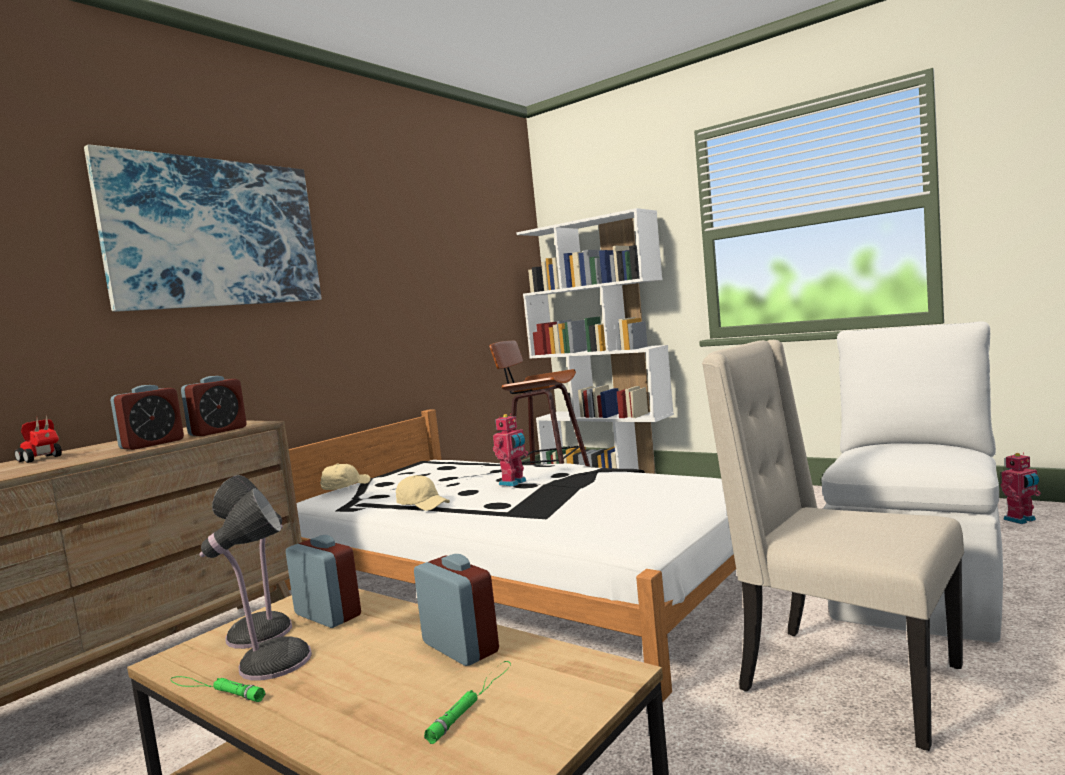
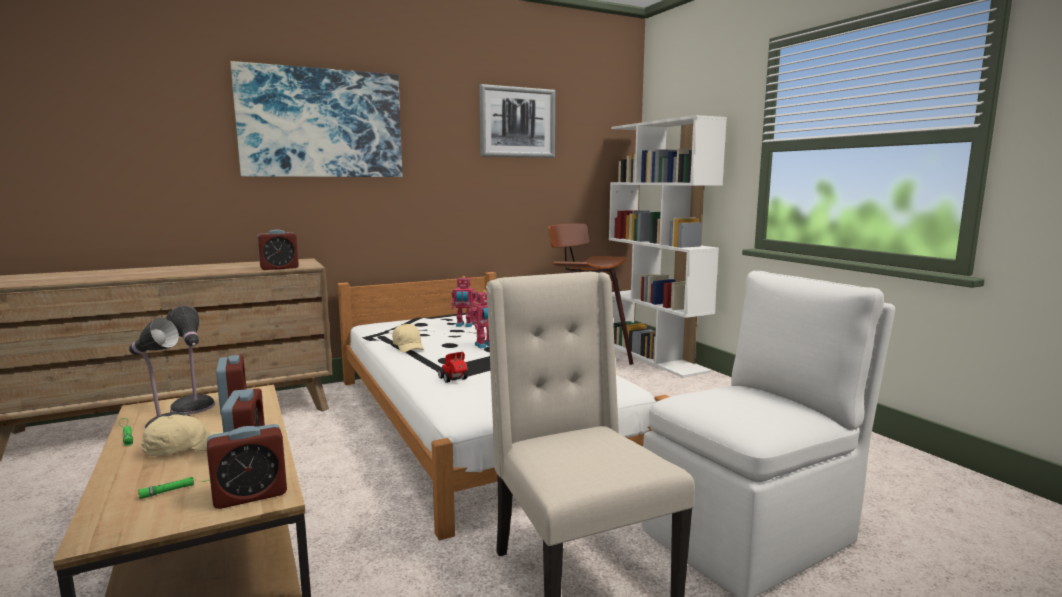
camera: 25 degrees right, 5 degrees up
(42, 459) = (176, 268): toy car -> toy car (454, 380)
(152, 444) = (232, 270): alarm clock -> alarm clock (250, 495)
(345, 487) = (396, 320): beige cap -> beige cap (184, 448)
(430, 229) = (517, 122): none -> picture
(1021, 520) = (976, 507): toy robot -> toy robot (464, 325)

